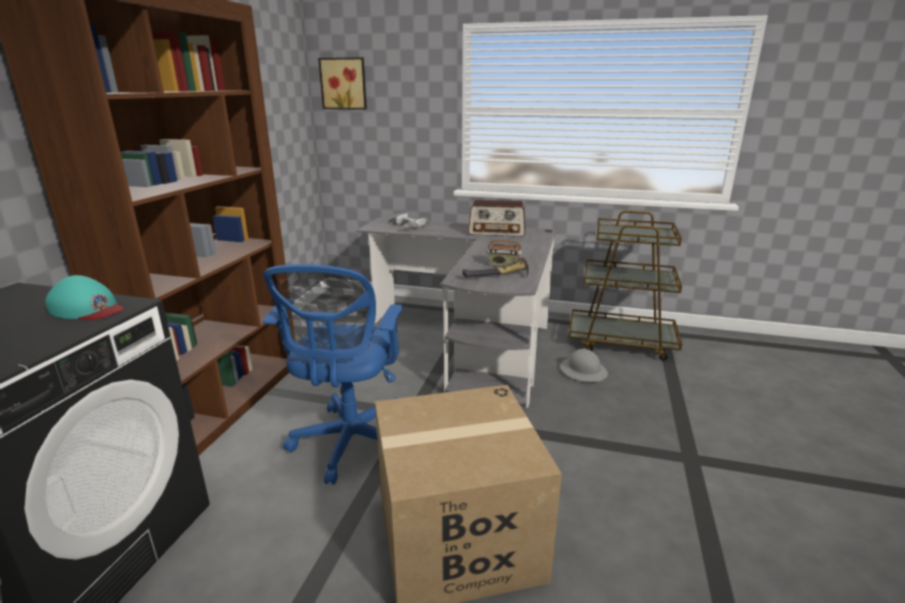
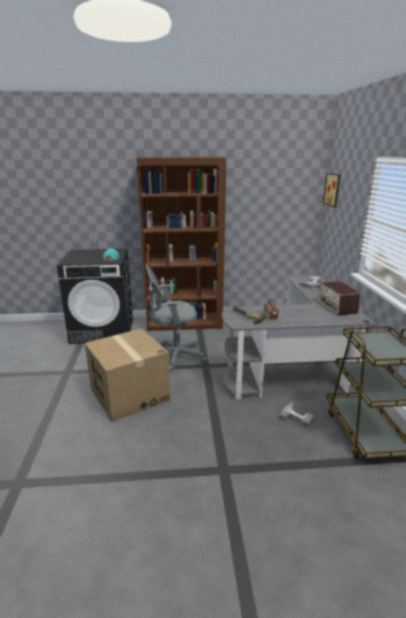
camera: 70 degrees right, 0 degrees up
(350, 443) = (174, 356): blue office chair -> grey office chair
(583, 371) = (298, 416): grey hard hat -> power drill

